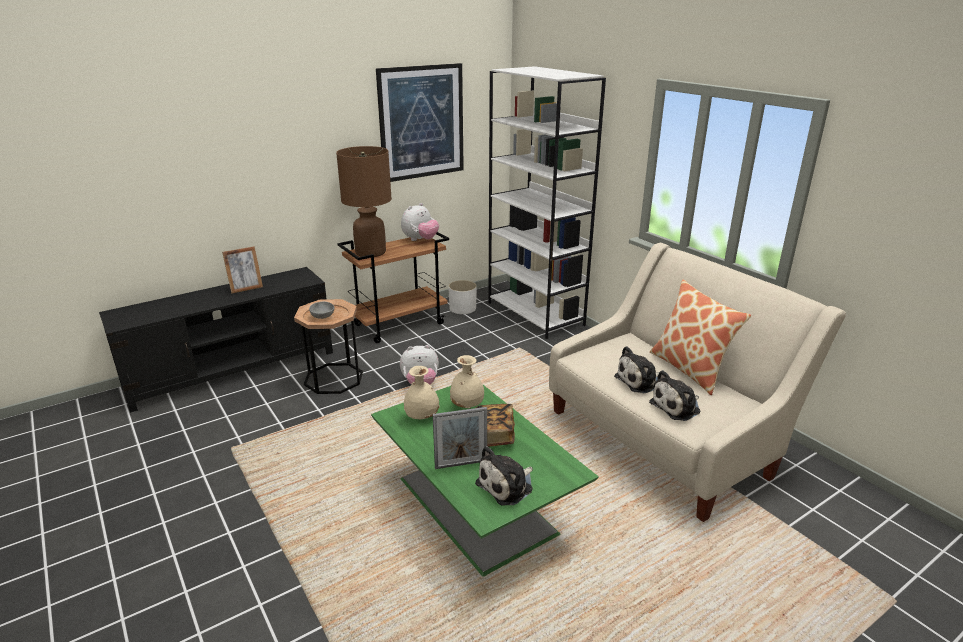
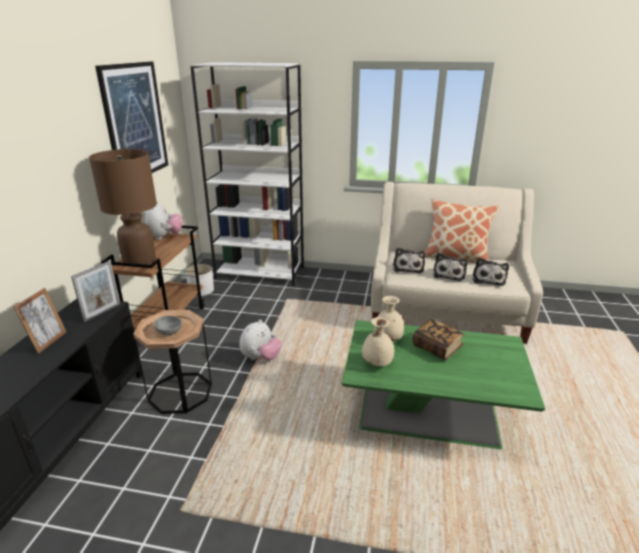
camera: 45 degrees left, 0 degrees up
(461, 464) = (456, 376): picture frame -> picture frame (102, 312)
(507, 486) = (500, 371): plush toy -> plush toy (408, 267)

